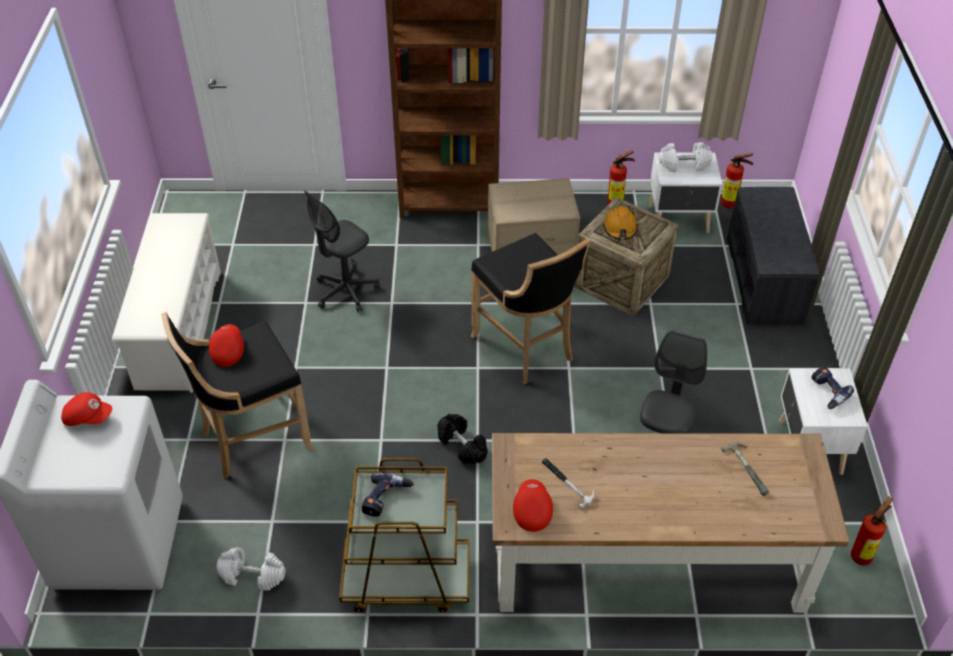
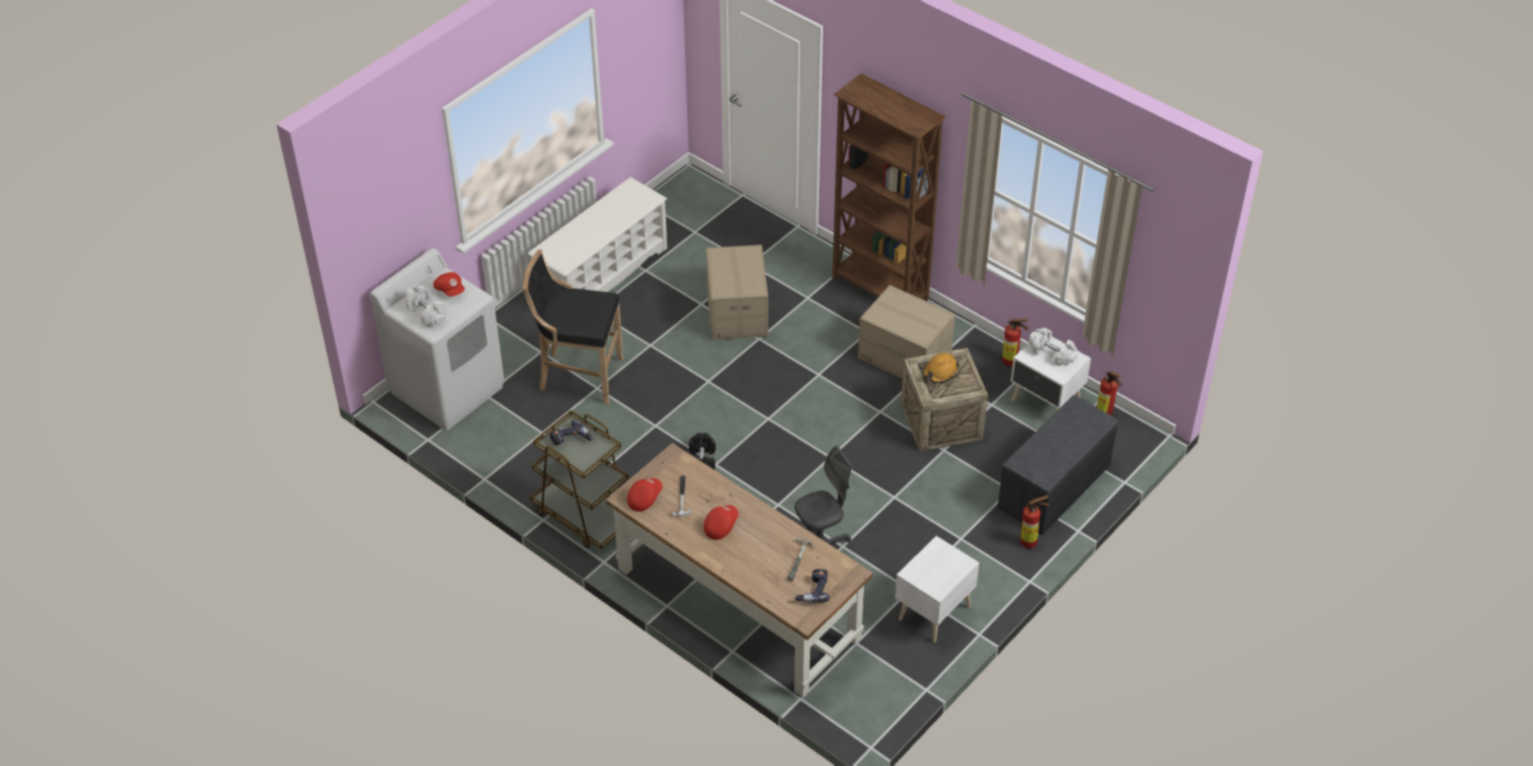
camera: 40 degrees right, 0 degrees up
(227, 350) = (576, 299): red cap -> red cap (720, 526)
(253, 575) = (502, 456): white dumbbell -> white dumbbell (427, 313)
(346, 291) = (736, 312): grey office chair -> cardboard box
(526, 348) = (816, 426): black stool -> none
(826, 392) = (940, 565): power drill -> power drill (813, 590)
(863, 555) = (882, 694): fire extinguisher -> fire extinguisher (1031, 542)

